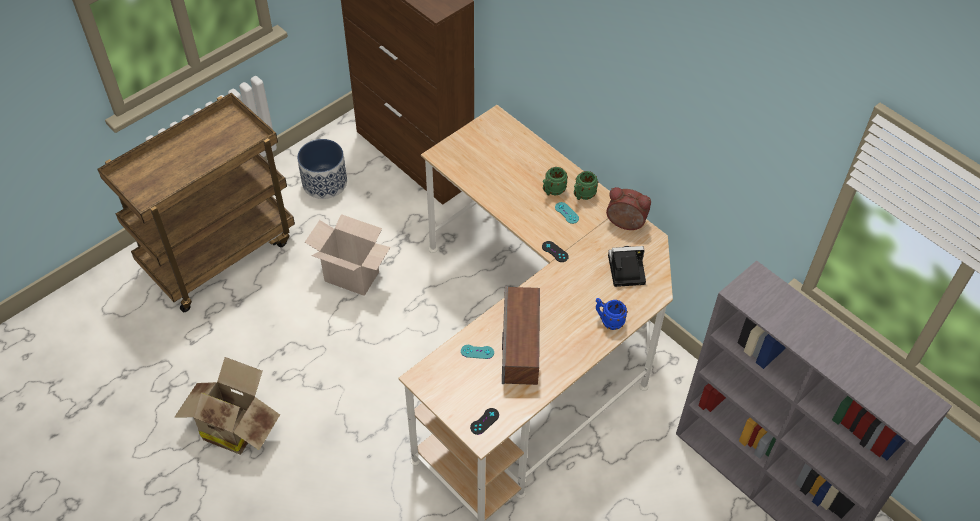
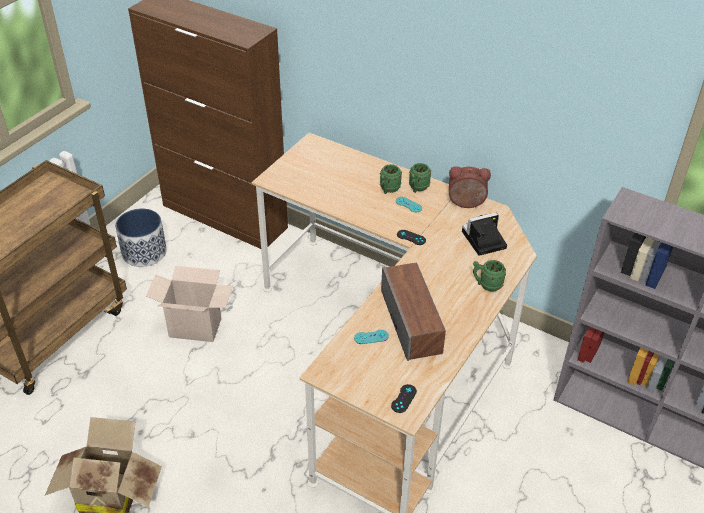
camera: 15 degrees left, 10 degrees down
(608, 321) = (486, 285): blue mug -> green mug

